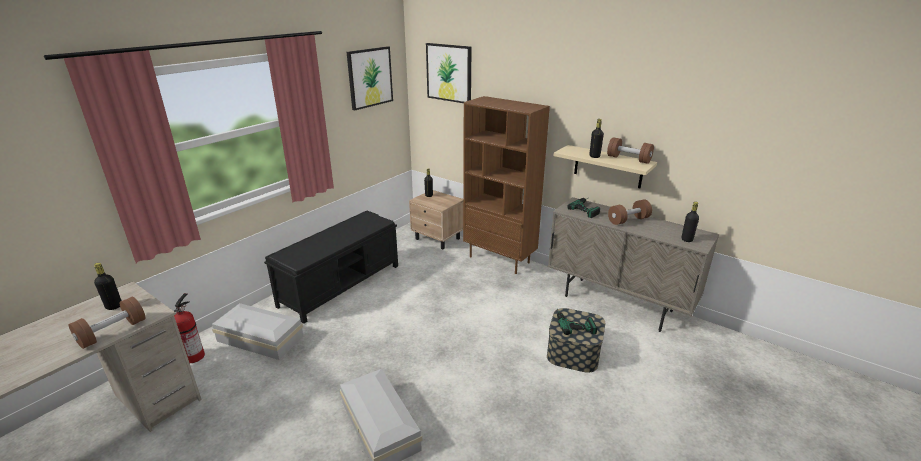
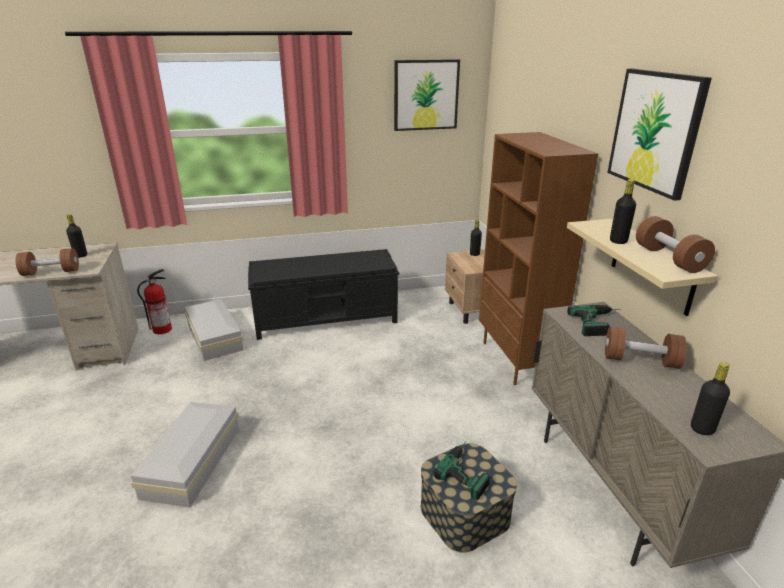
camera: 40 degrees right, 0 degrees up
(449, 73) = (517, 98): picture -> picture (655, 131)

